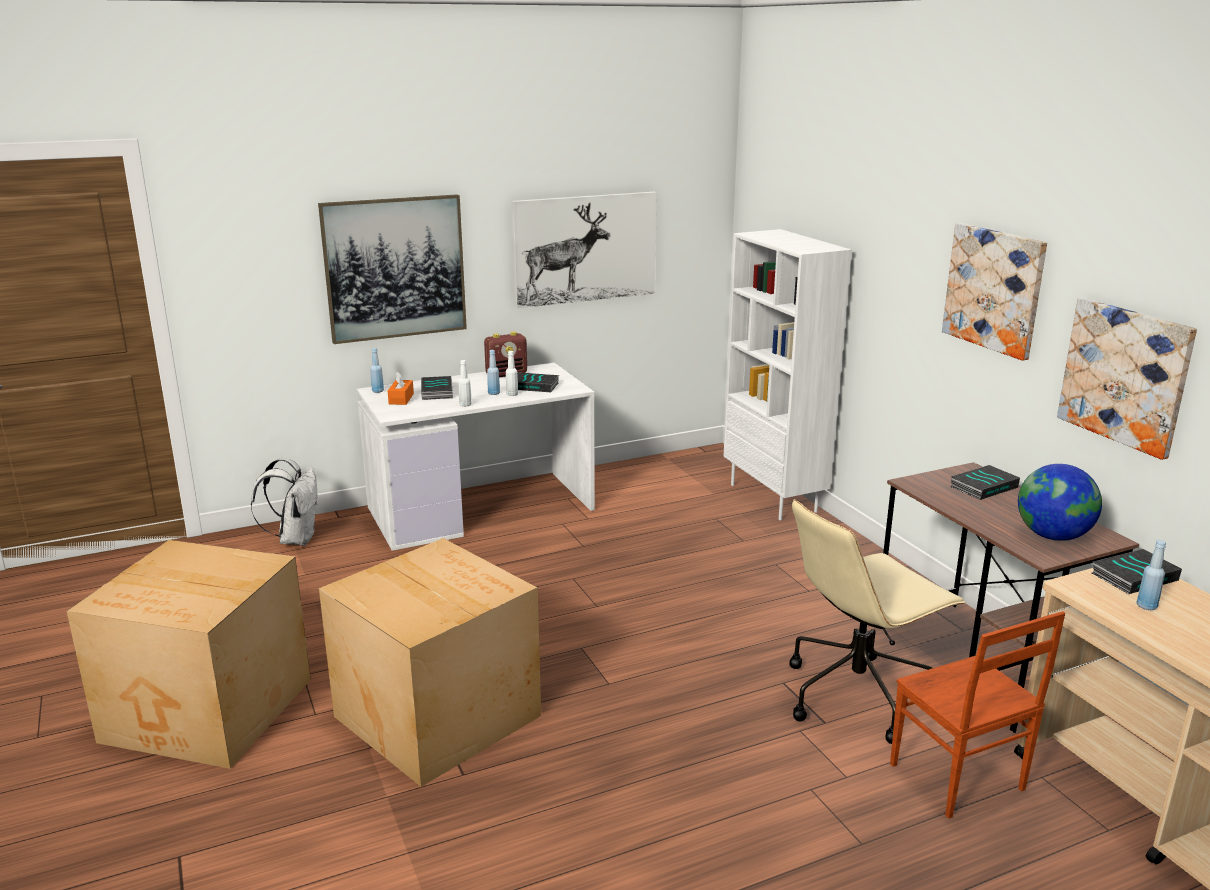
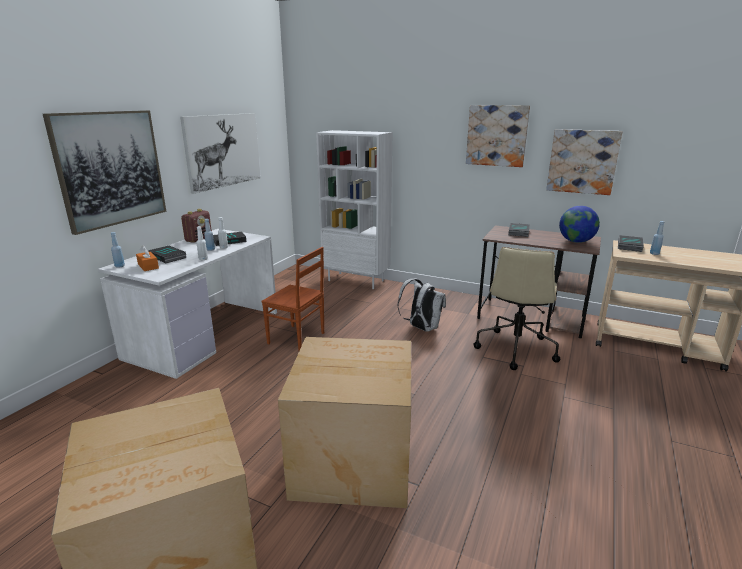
camera: 40 degrees left, 0 degrees up
(295, 539) = (83, 400): white backpack -> white backpack (421, 328)
(956, 779) = (595, 365): brown chair -> brown chair (296, 339)

